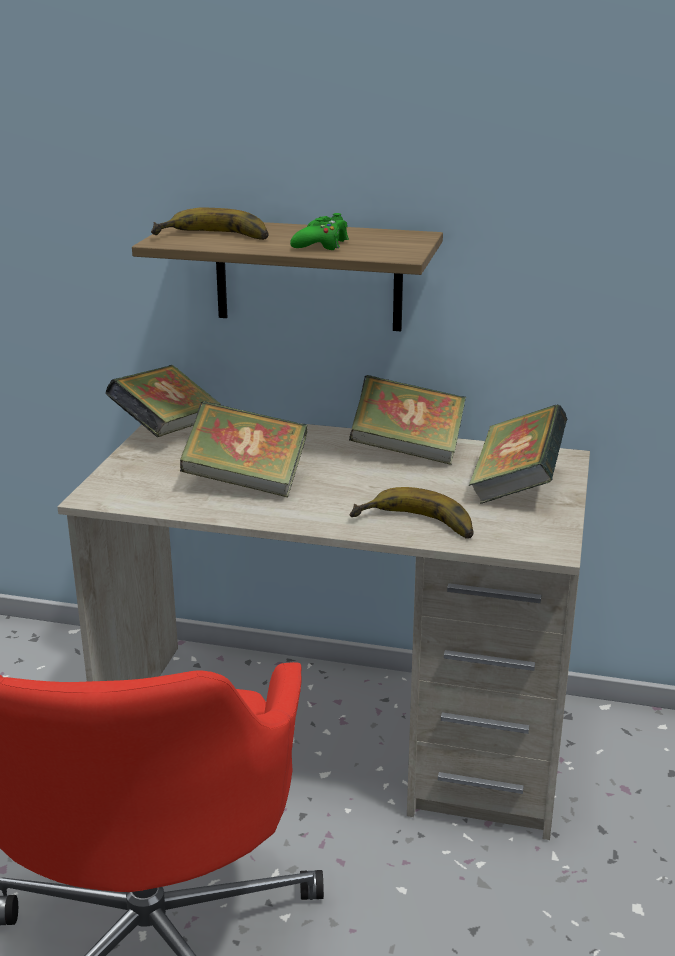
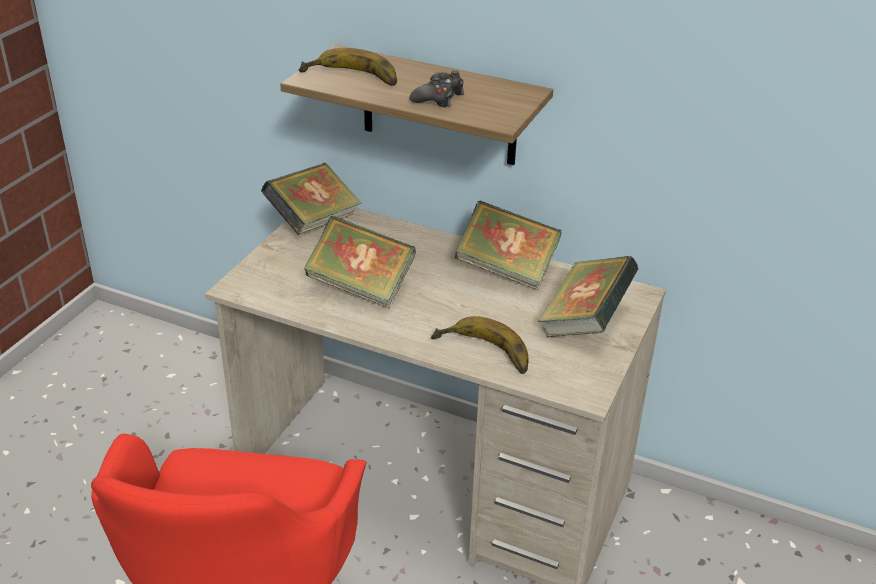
camera: 10 degrees right, 10 degrees up
(321, 244) = (438, 97): green game controller -> black game controller

